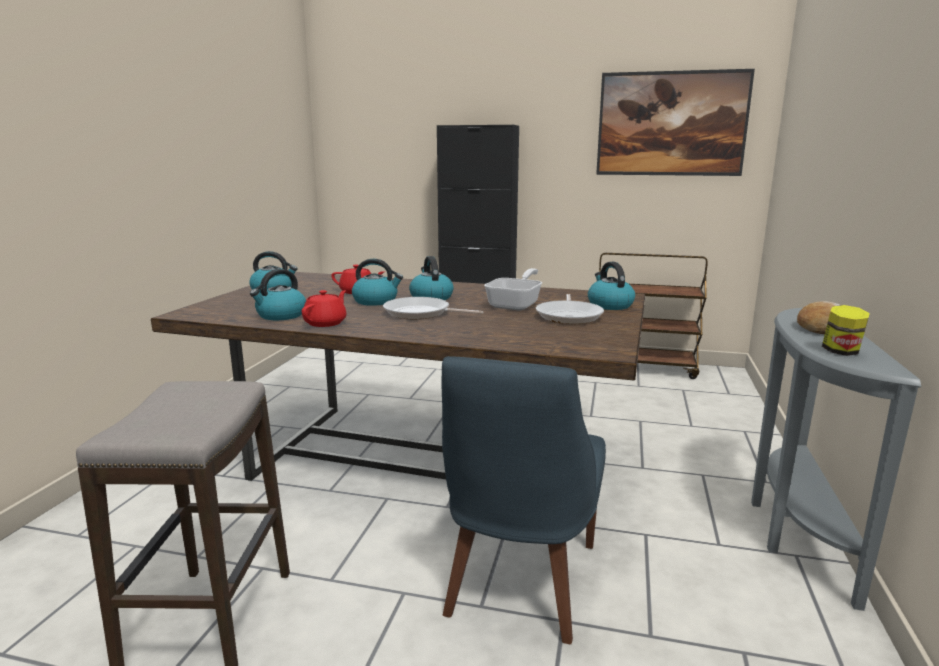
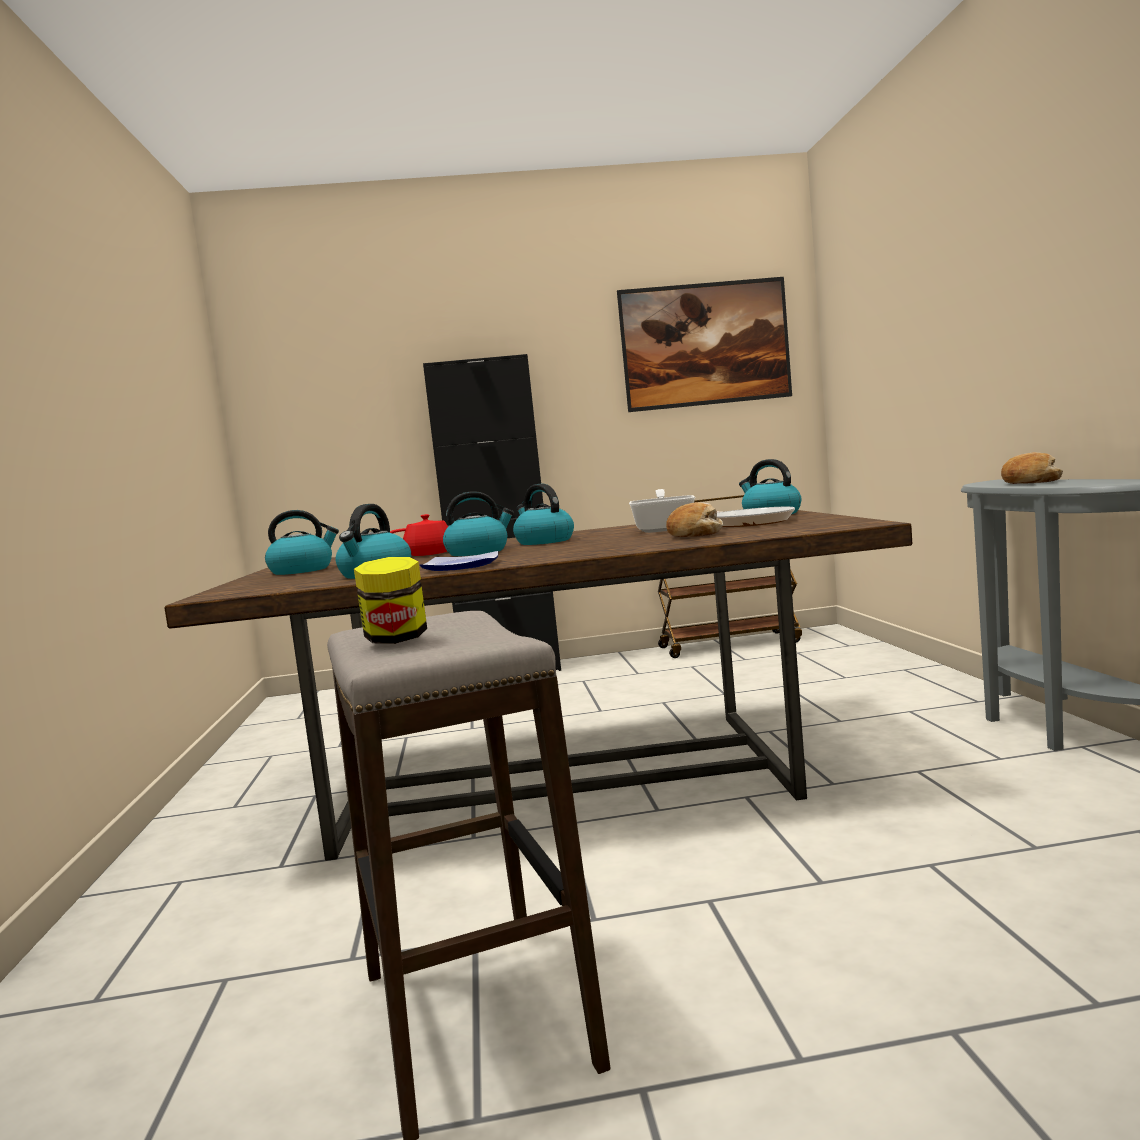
camera: 20 degrees left, 10 degrees down
(326, 323) = (460, 566): red teapot -> plate
(420, 313) = (566, 547): frying pan -> none
(506, 324) = (695, 534): none -> bread
(519, 583) = (838, 849): blue chair -> none
(841, 352) = (1088, 483): jar -> jar (396, 640)

